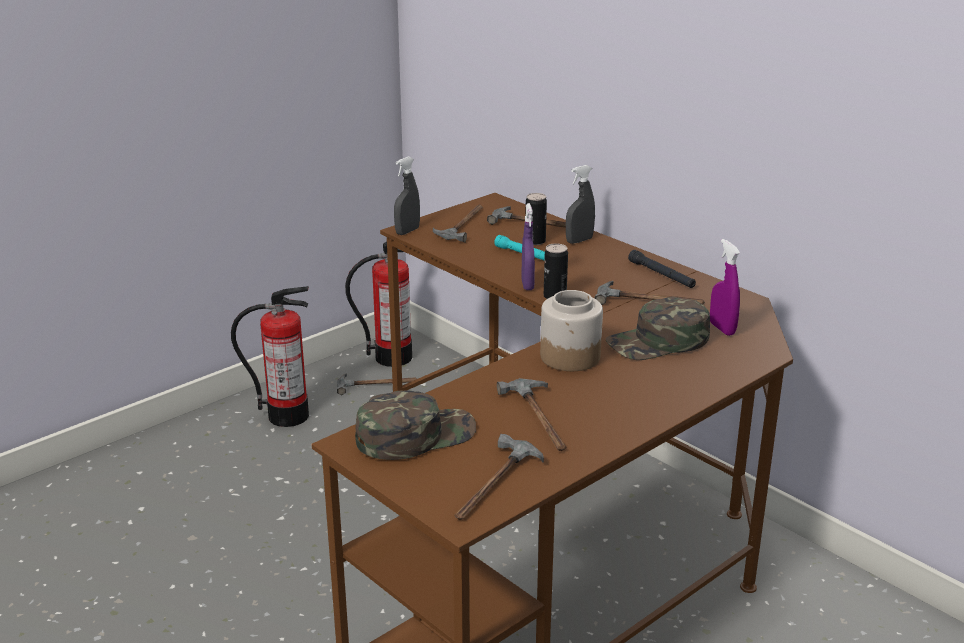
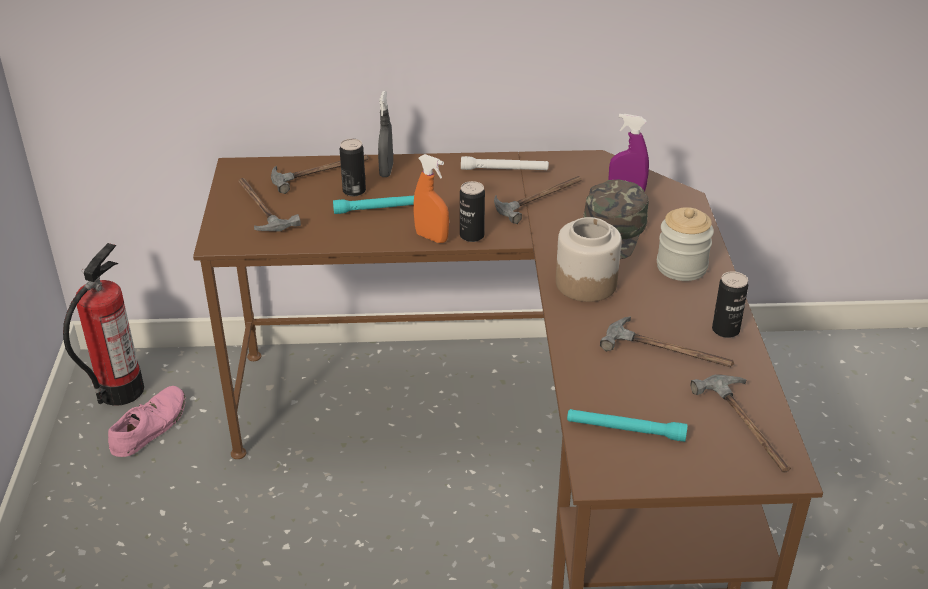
camera: 50 degrees left, 10 degrees up
(288, 416) = (112, 518): fire extinguisher -> none
(377, 384) = (150, 427): hammer -> pink shoe
(407, 231) = (224, 243): grey spray bottle -> none
(415, 435) = (625, 430): green cap -> turquoise flashlight
(527, 285) = (431, 237): purple spray bottle -> orange spray bottle
(607, 433) = (725, 330): none -> can
(661, 275) = (504, 170): black flashlight -> white flashlight
(662, 386) = (681, 267): none -> jar

